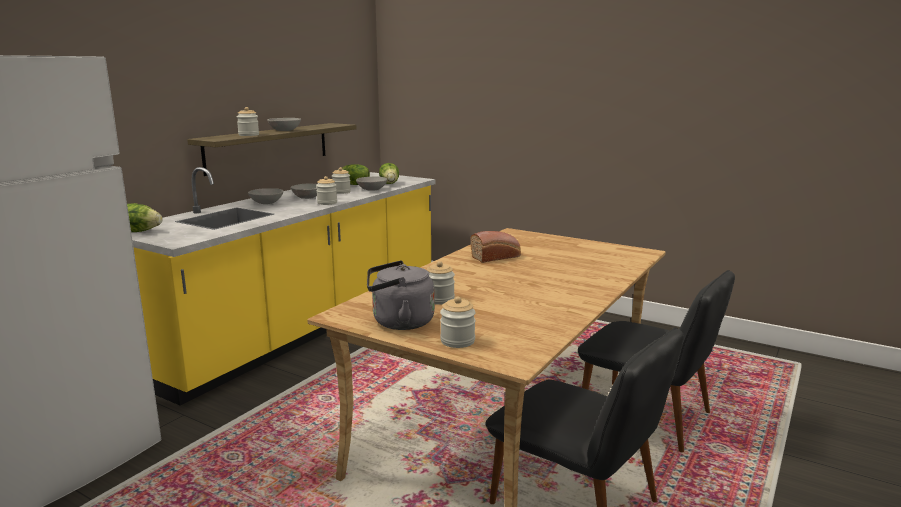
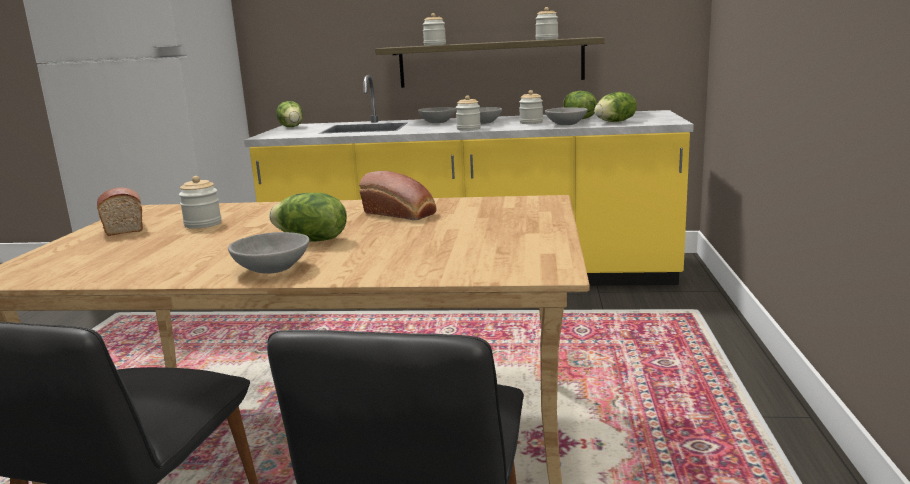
camera: 65 degrees right, 0 degrees up
(284, 130) = (491, 42): grey bowl -> grey bowl (272, 269)
(399, 322) = (123, 226): grey kettle -> bread
(457, 341) = (65, 250): jar -> jar (546, 39)
(532, 279) = (311, 240): none -> lettuce

